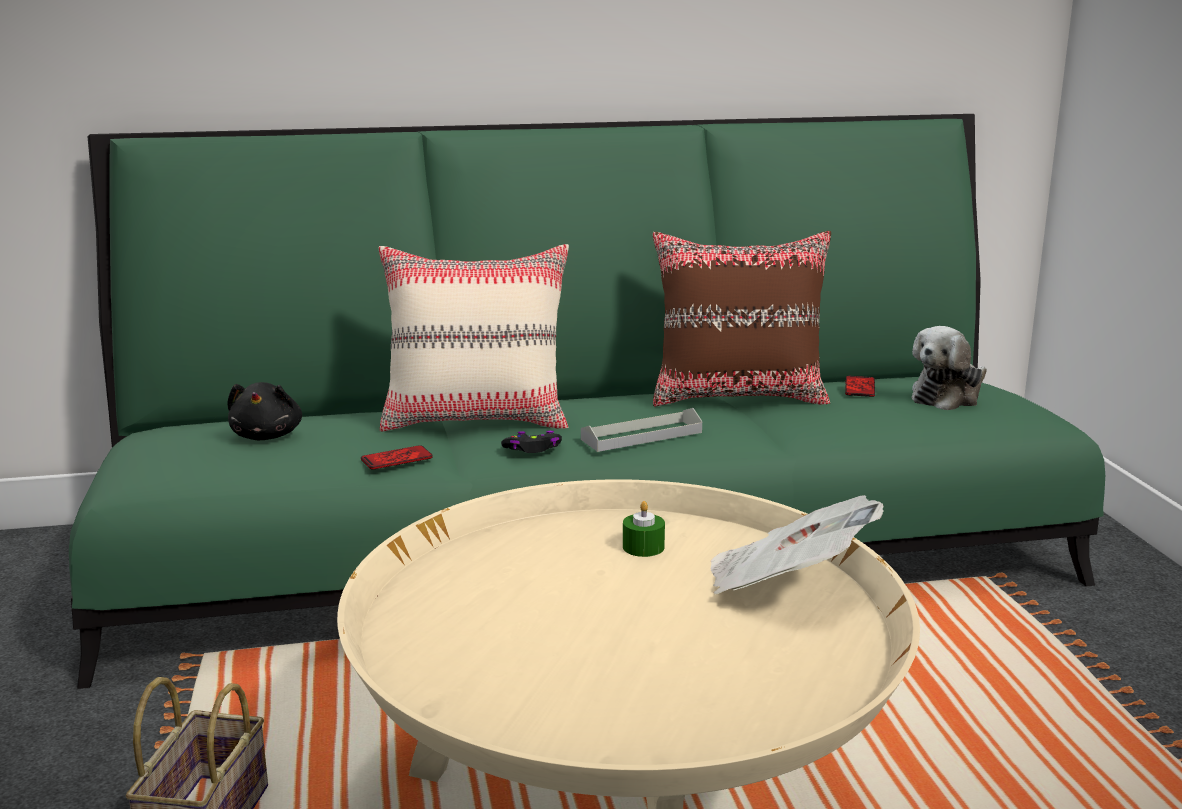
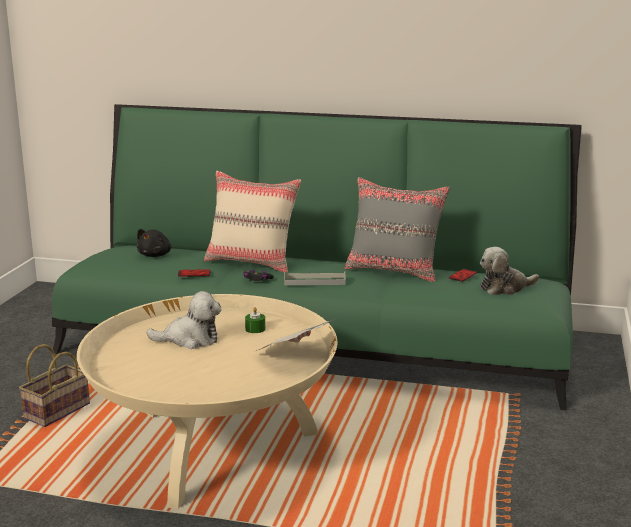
camera: 25 degrees right, 0 degrees up
(545, 596) = (190, 339): none -> plush toy
(739, 397) = (394, 271): brown pillow -> grey pillow

